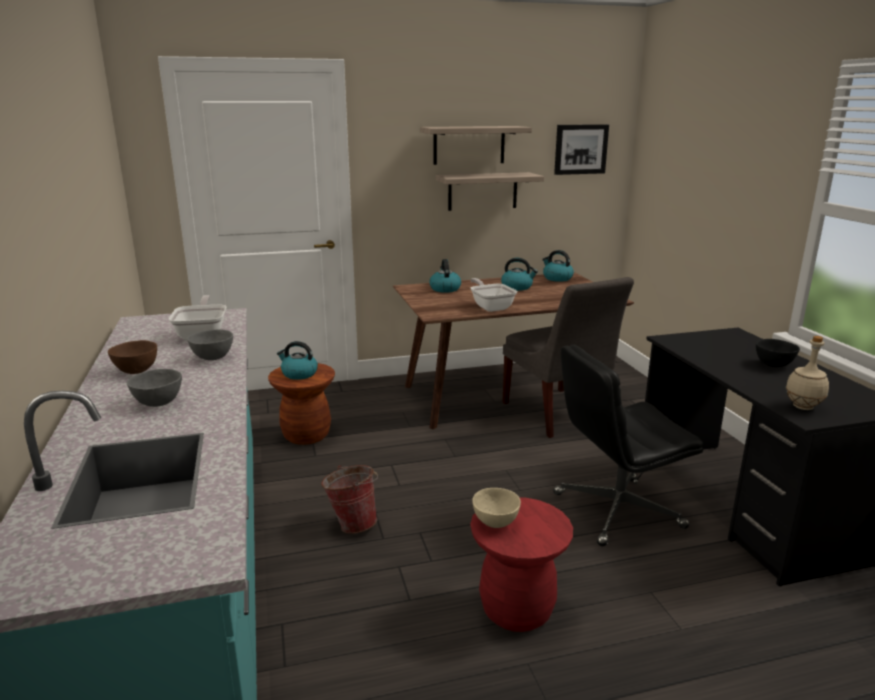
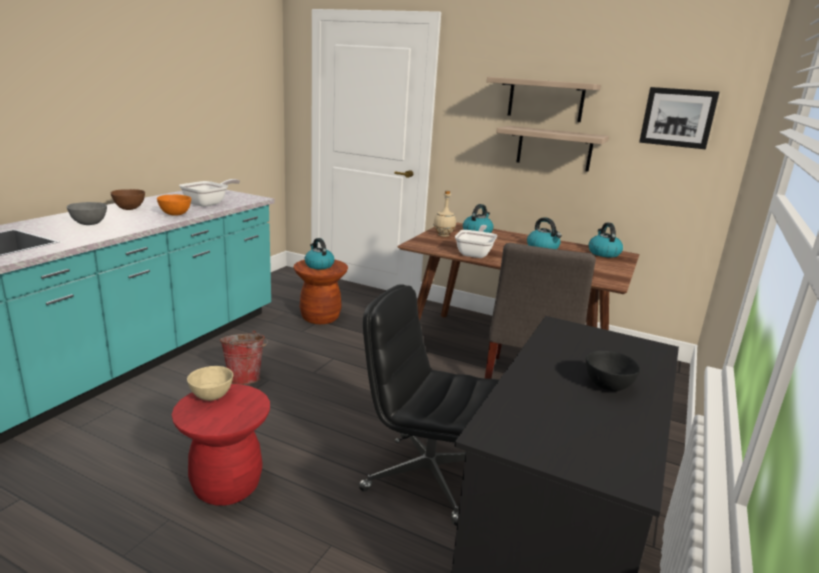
camera: 40 degrees right, 0 degrees up
(212, 358) = (175, 214): grey bowl -> orange bowl
(802, 407) = (516, 426): beige bottle -> beige bottle (443, 235)

